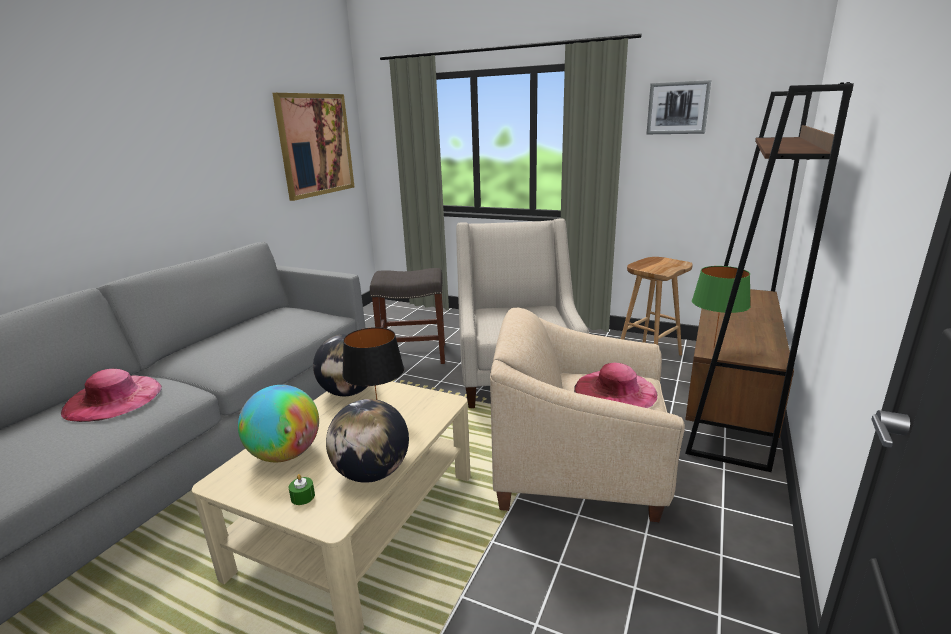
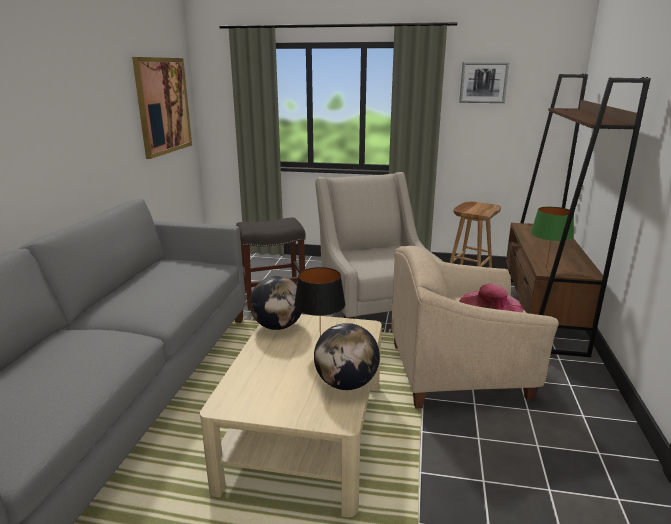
camera: 15 degrees left, 0 degrees up
(113, 398) = (76, 349): pink hat -> none
(285, 454) = (262, 379): globe -> none
(303, 497) = (303, 407): green candle -> none

